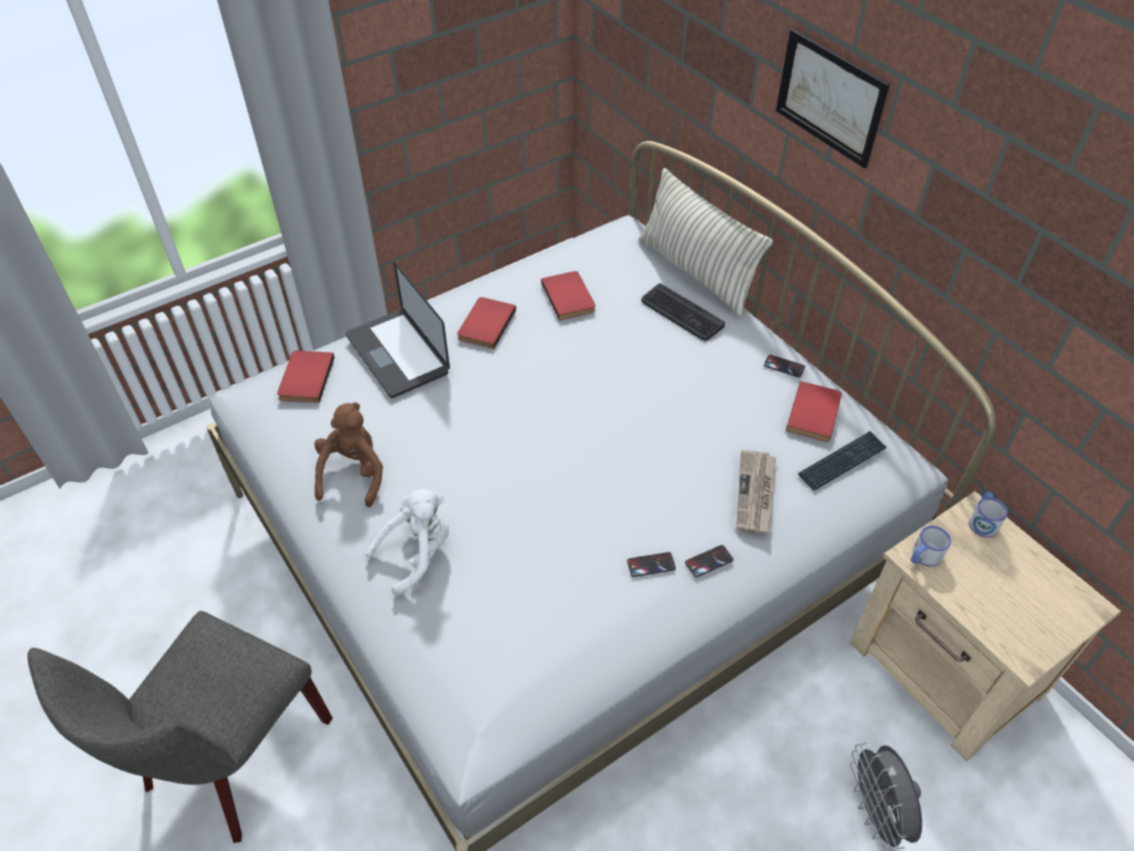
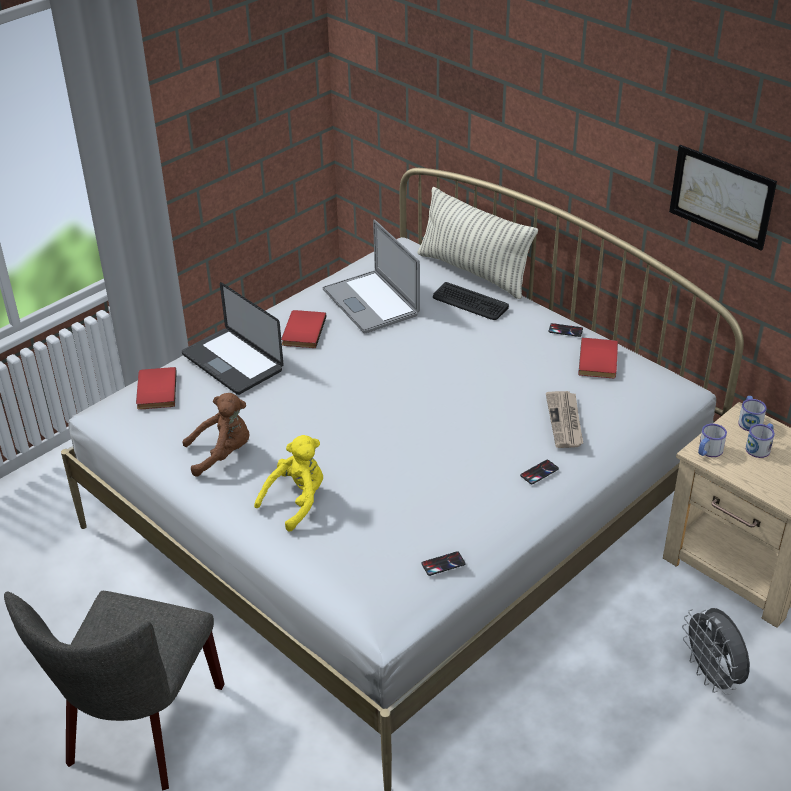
camera: 10 degrees left, 10 degrees down
(353, 474) = (222, 454): brown plush toy -> brown plush toy turned 75 degrees clockwise
(417, 554) = (297, 501): white plush toy -> yellow plush toy
(570, 297) = (370, 302): red book -> laptop
(651, 565) = (493, 481): phone -> phone (443, 564)
(830, 98) = (568, 104): picture -> picture (721, 196)
(842, 462) = (629, 390): keyboard -> none
(989, 561) = (760, 447): none -> mug

